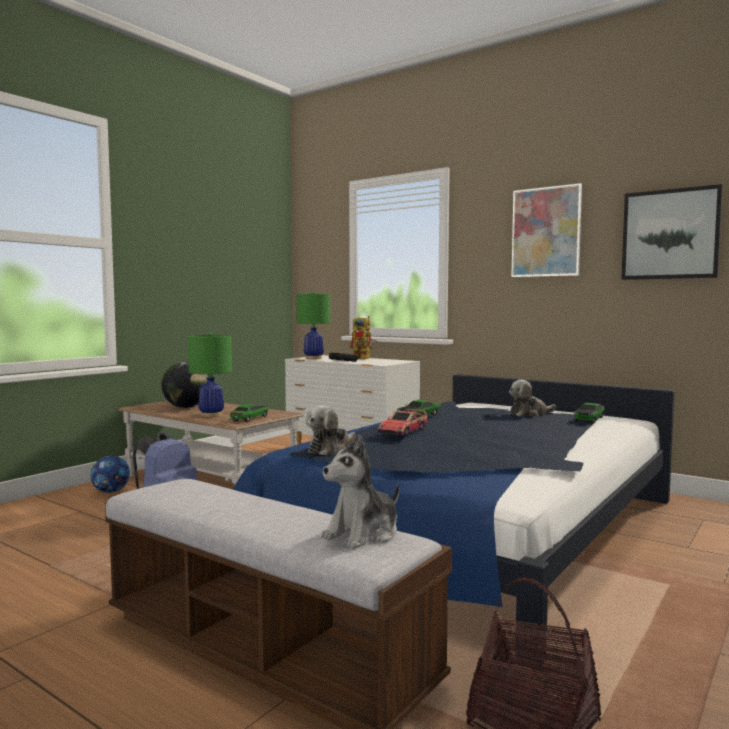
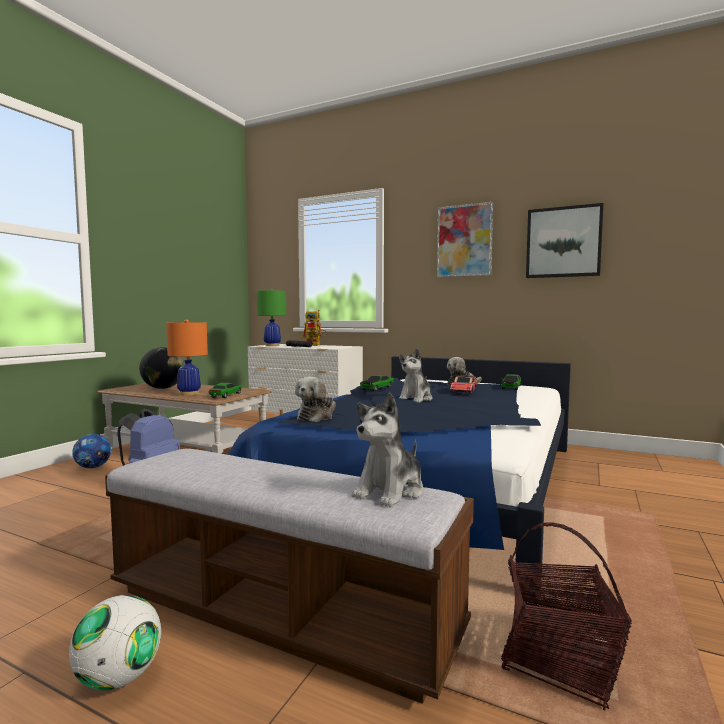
camera: 10 degrees left, 0 degrees up
(104, 691) = (119, 678): none -> football
(211, 415) = (189, 394): green table lamp -> orange table lamp
(402, 431) = (372, 399): toy car -> toy car (463, 391)
(457, 431) = (416, 399): none -> plush toy

